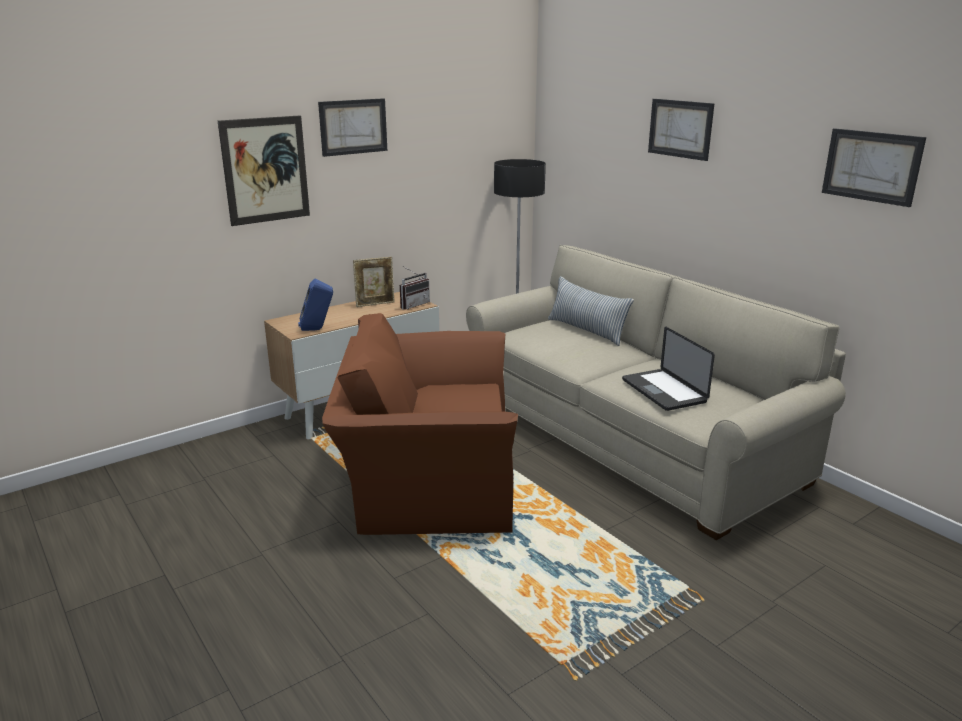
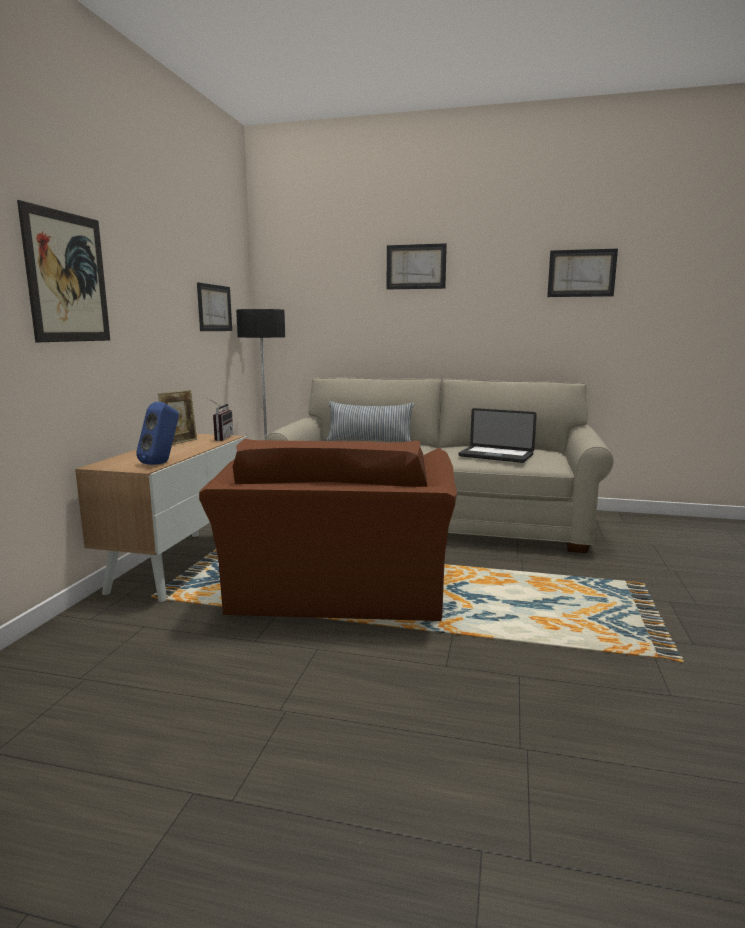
camera: 40 degrees left, 10 degrees down
(353, 127) = (139, 248): picture -> picture (214, 308)
(426, 478) = (338, 589): brown armchair -> brown armchair turned 45 degrees counterclockwise

